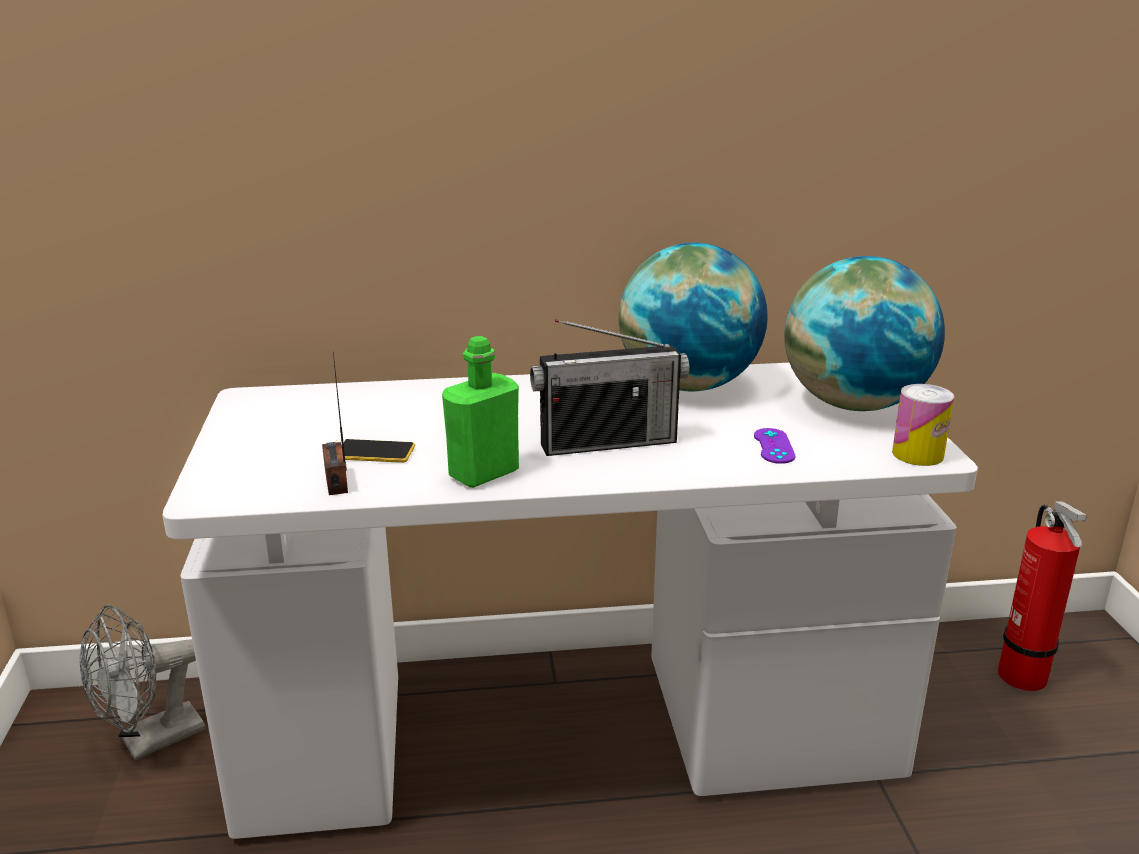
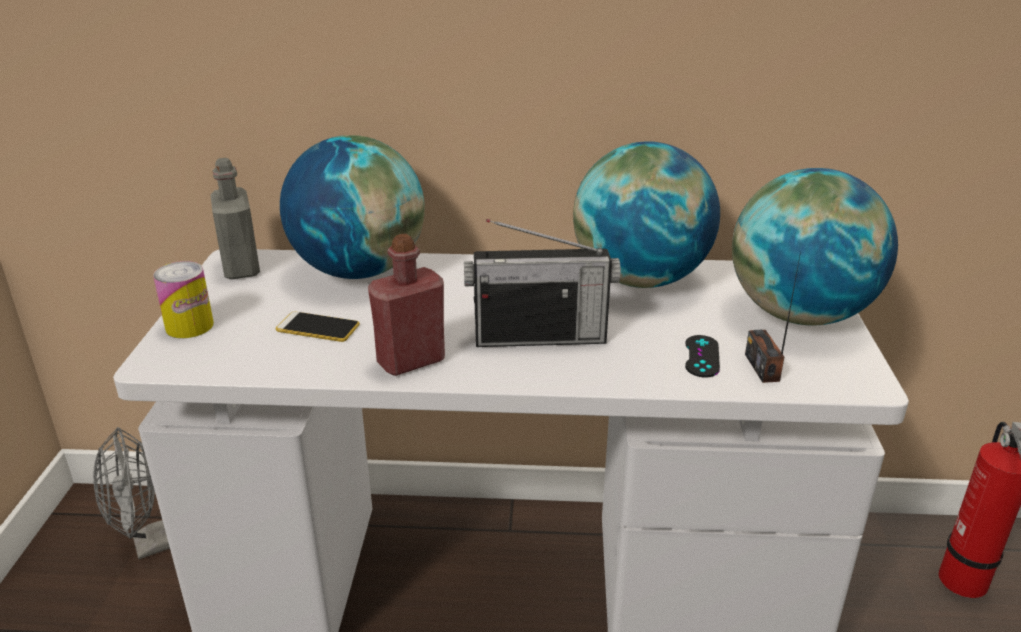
camera: 10 degrees right, 5 degrees up
(260, 404) = (241, 268): none -> grey bottle
(336, 481) = (275, 356): radio -> radio (762, 367)
(392, 398) = (359, 271): none -> globe
(483, 473) = (411, 361): green bottle -> red bottle
(774, 446) = (702, 356): purple game controller -> black game controller
(917, 454) = (848, 380): can -> can (189, 326)

